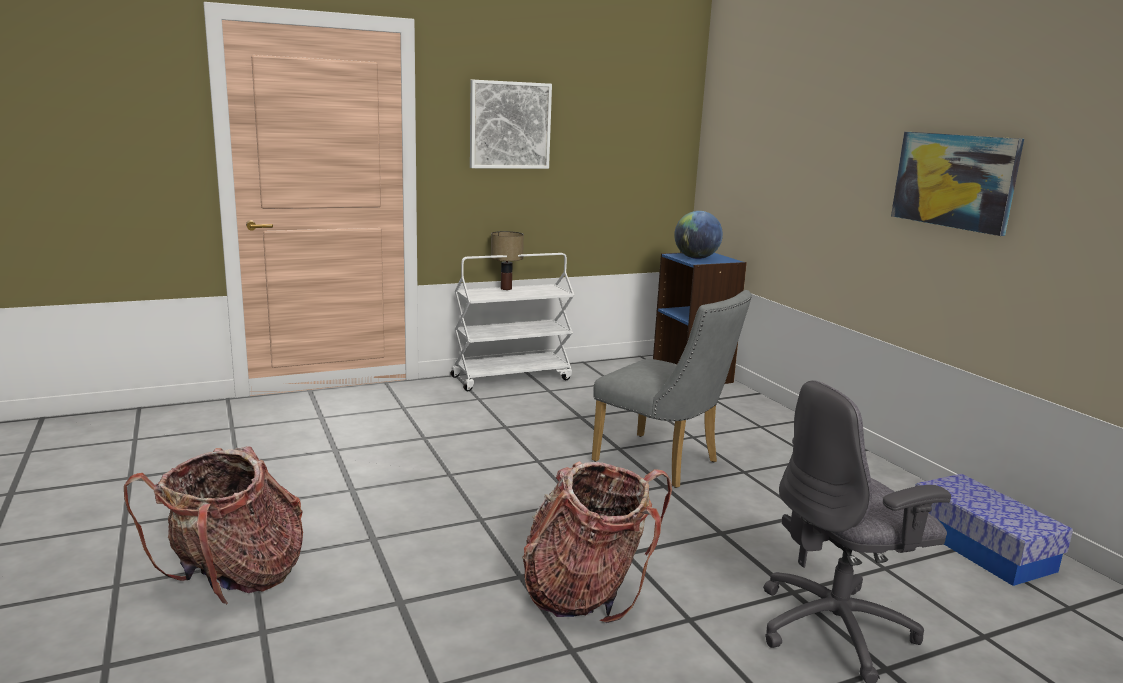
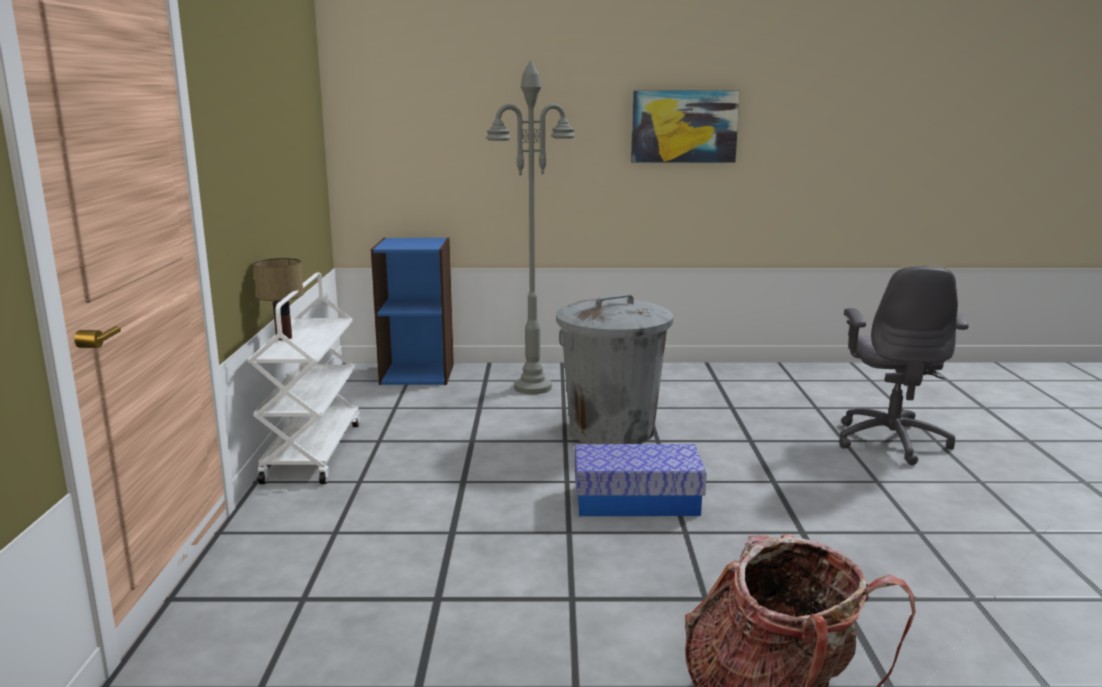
camera: 65 degrees left, 0 degrees up
(509, 125) = (243, 111): picture -> none
(587, 593) = (835, 509): backpack -> none
(664, 463) = (612, 431): grey chair -> grey trash can
(696, 258) = (411, 244): globe -> none
(724, 418) = (533, 387): none -> grey floor lamp
(981, 547) = (795, 377): storage box -> storage box (637, 501)

